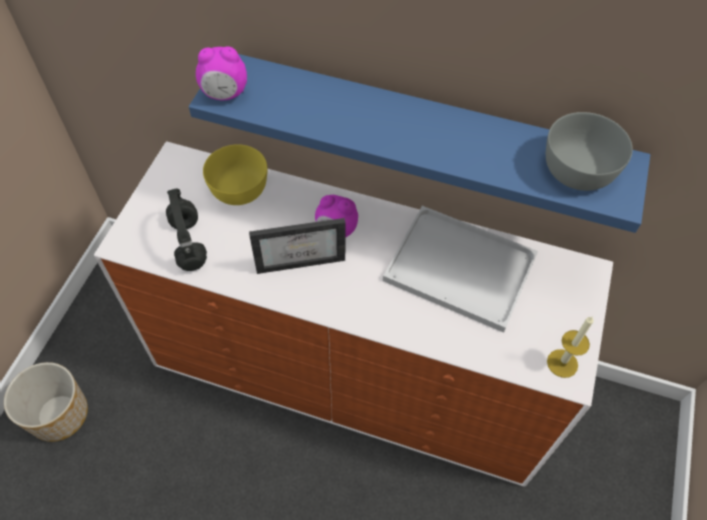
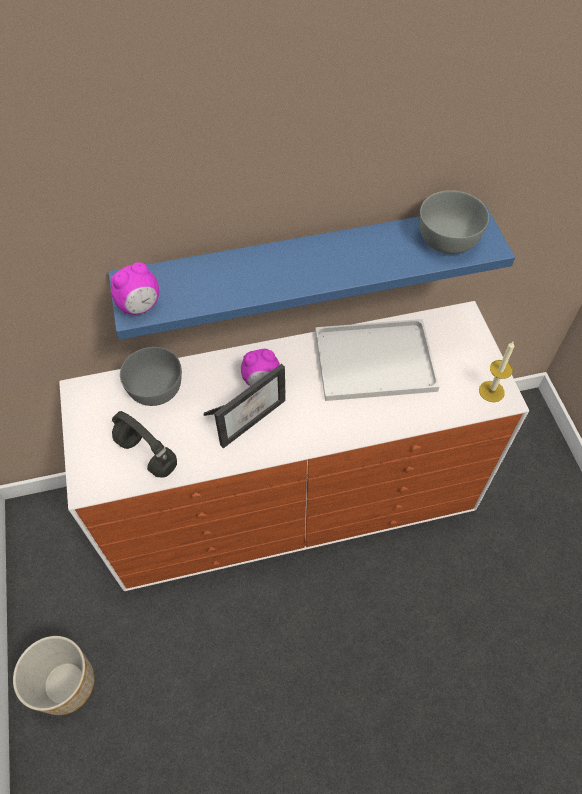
camera: 30 degrees left, 0 degrees up
(240, 188) = (156, 387): yellow bowl -> grey bowl

